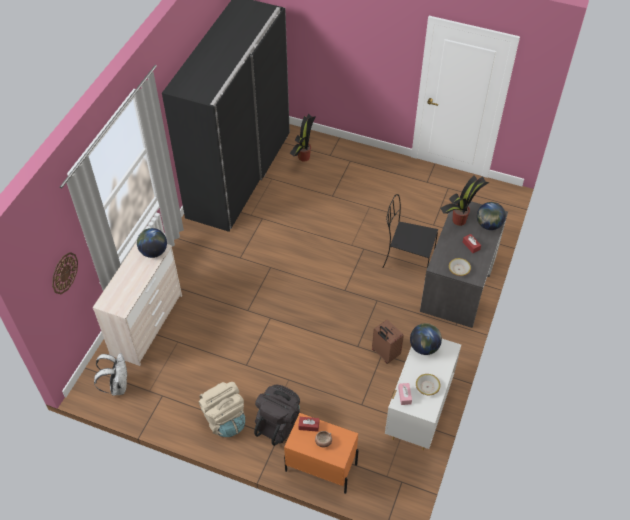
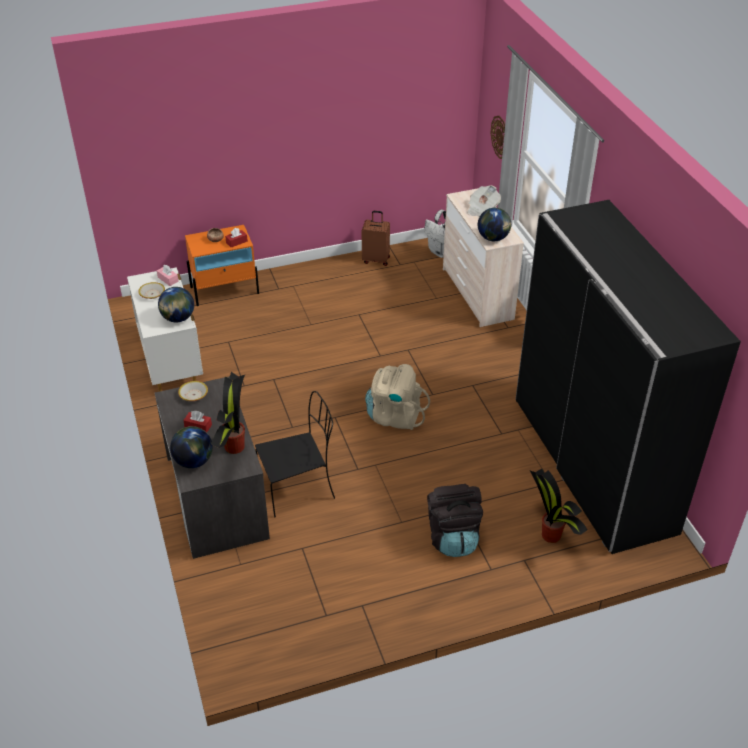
camera: 140 degrees right, 10 degrees down
(124, 283) = (482, 209): none -> newspaper
(224, 419) = (333, 277): beige backpack -> beige backpack (395, 416)
(279, 423) = (287, 296): black backpack -> black backpack (453, 537)
(385, 353) = (241, 388): brown suitcase -> brown suitcase (376, 259)

